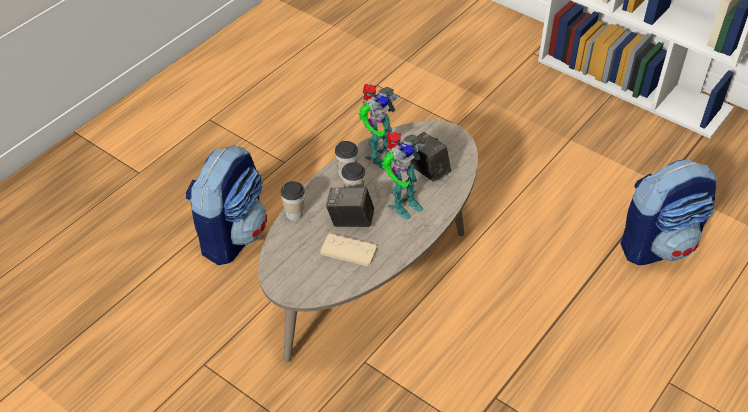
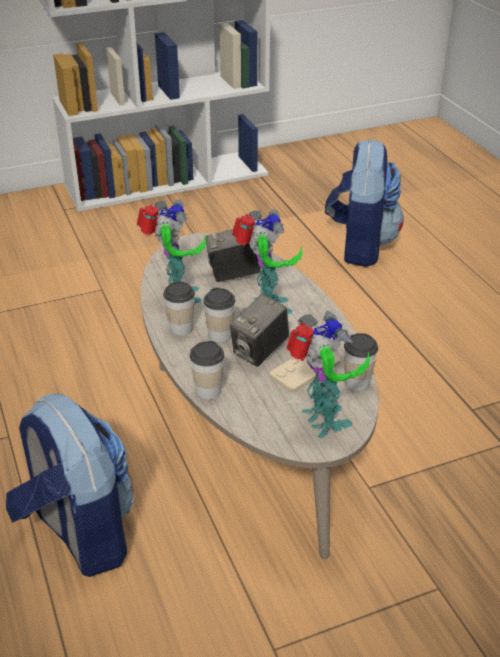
camera: 60 degrees left, 10 degrees down
(301, 279) = (322, 422): none -> toy robot
(354, 282) = (357, 382): none -> cup

